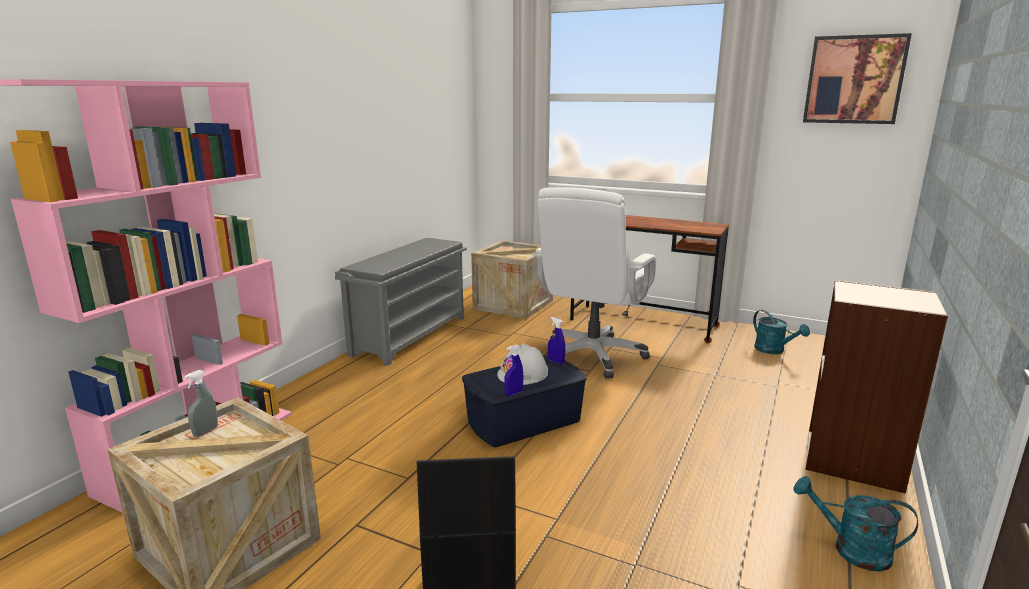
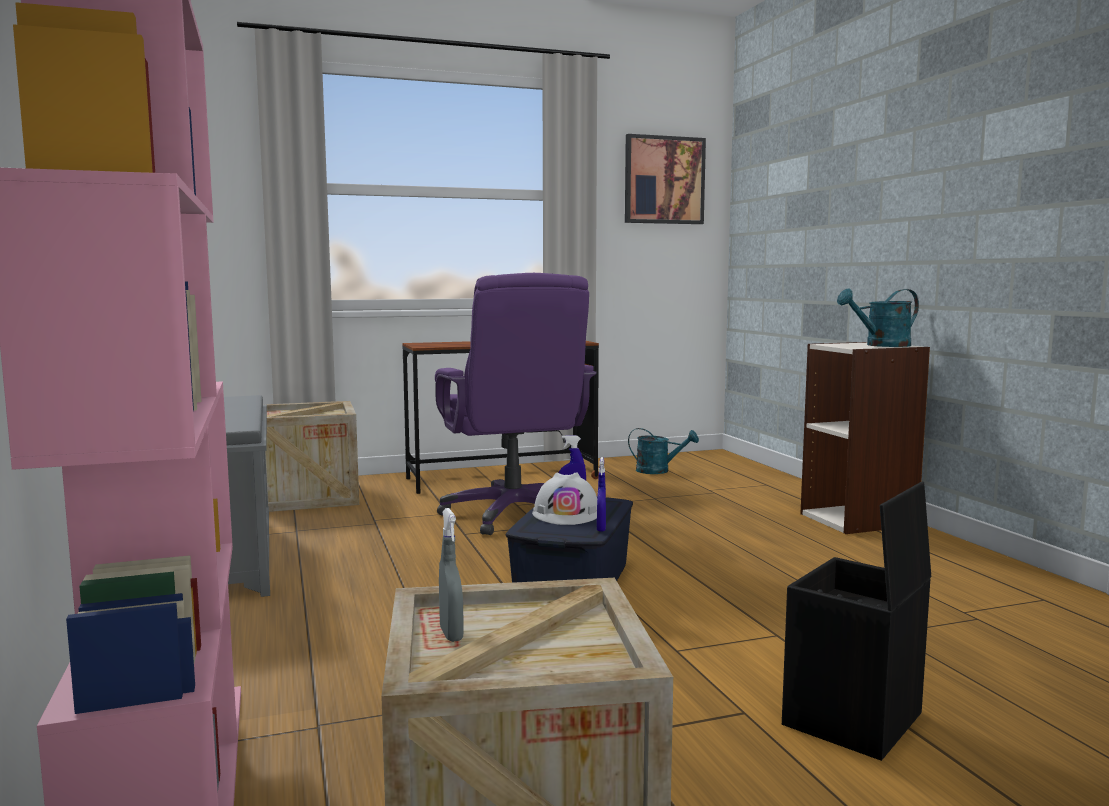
camera: 45 degrees left, 10 degrees down
(592, 355) = (514, 514): white office chair -> purple office chair
(851, 550) = (963, 565): turquoise watering can -> turquoise watering can (881, 345)

